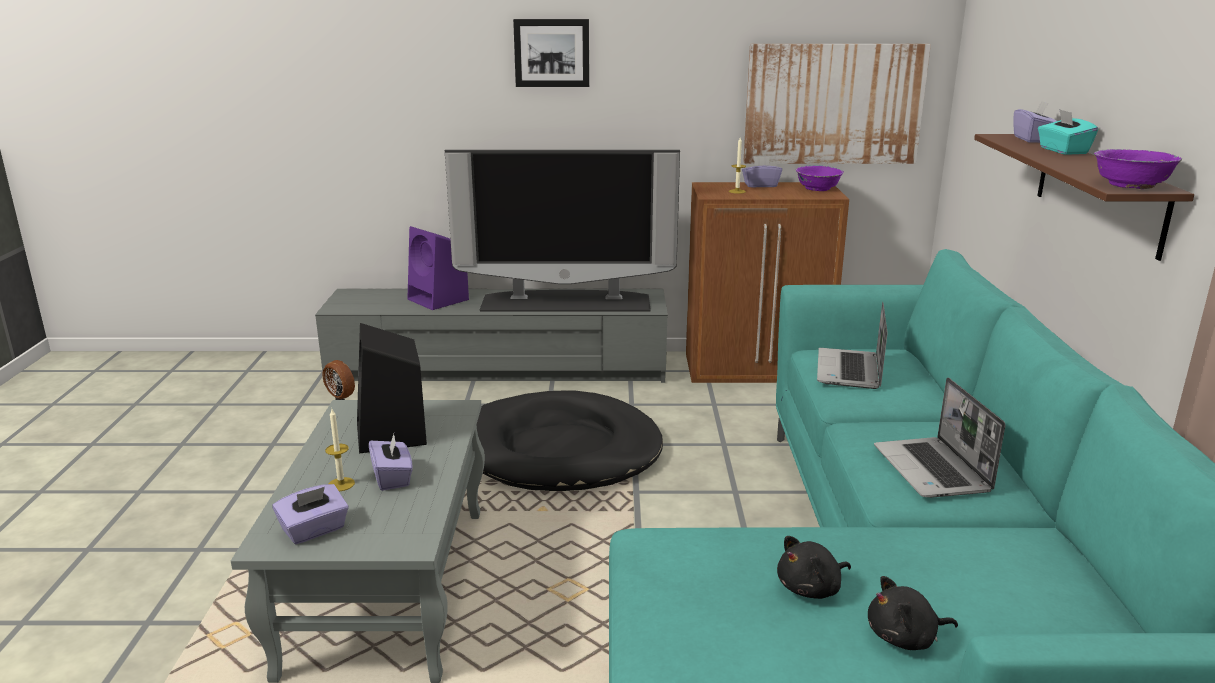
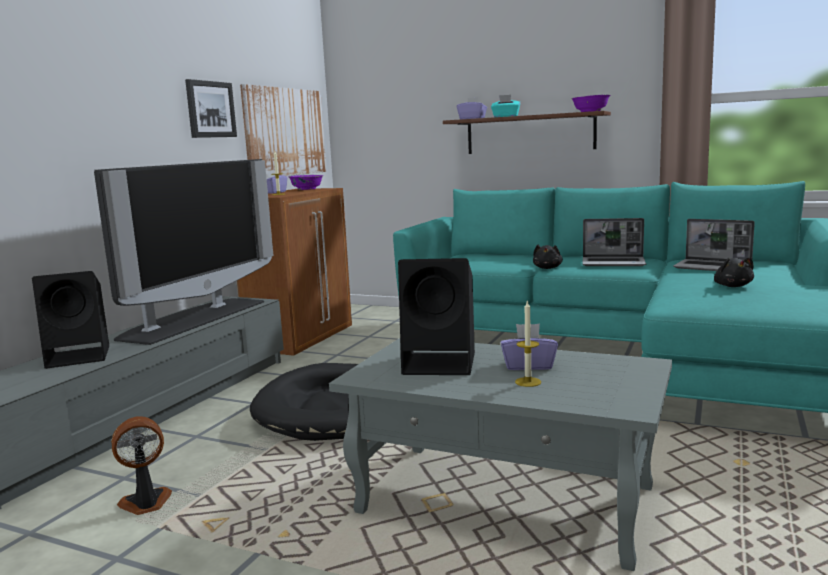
camera: 65 degrees left, 10 degrees down
(314, 530) = (611, 392): purple tissue box -> none
(439, 300) = (80, 356): purple speaker -> black speaker
(552, 53) = (114, 82): picture -> picture (210, 109)
(850, 371) = (479, 261): laptop -> laptop (713, 267)
(905, 638) = (774, 280): black plush toy -> black plush toy (547, 268)

